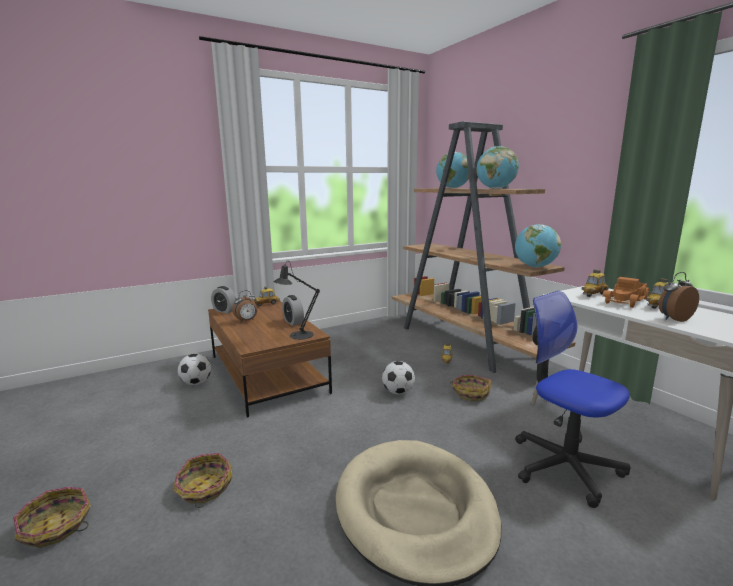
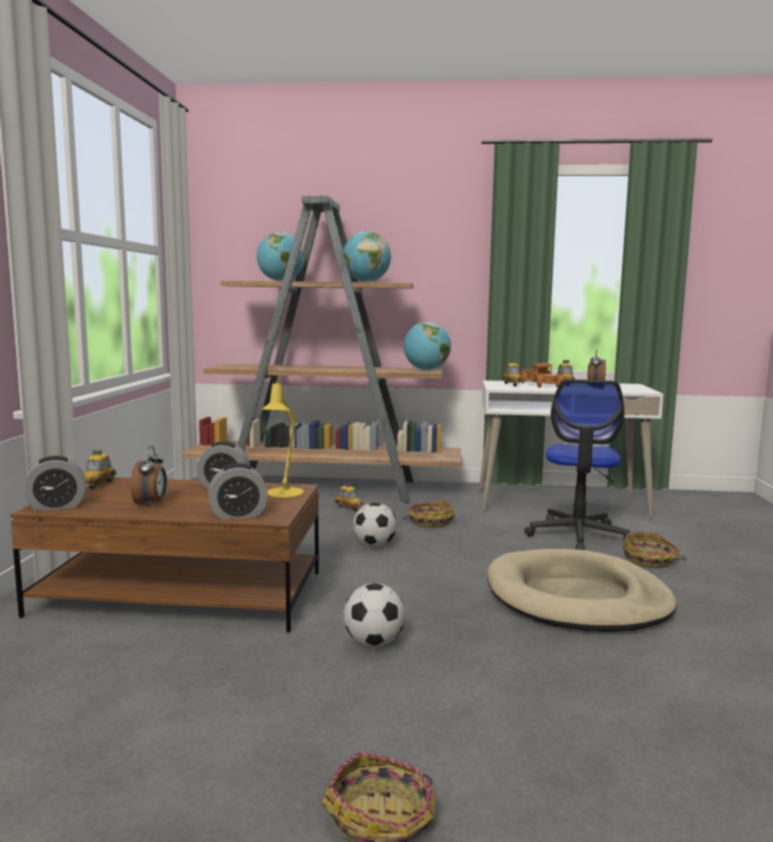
camera: 55 degrees left, 5 degrees down
(196, 383) = (96, 648): football -> football (373, 643)
(204, 488) = (423, 690): basket -> basket (650, 560)
(246, 340) = (238, 515): none -> alarm clock
(297, 335) = (283, 494): black table lamp -> yellow table lamp
(565, 466) = (578, 535): office chair -> office chair turned 75 degrees counterclockwise

